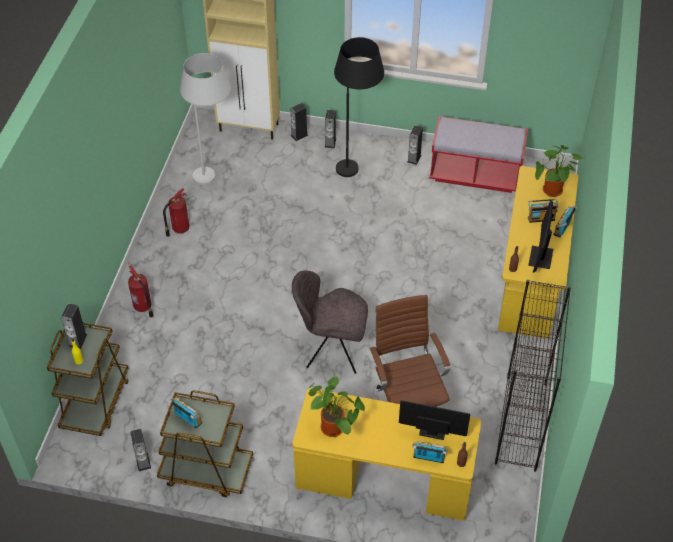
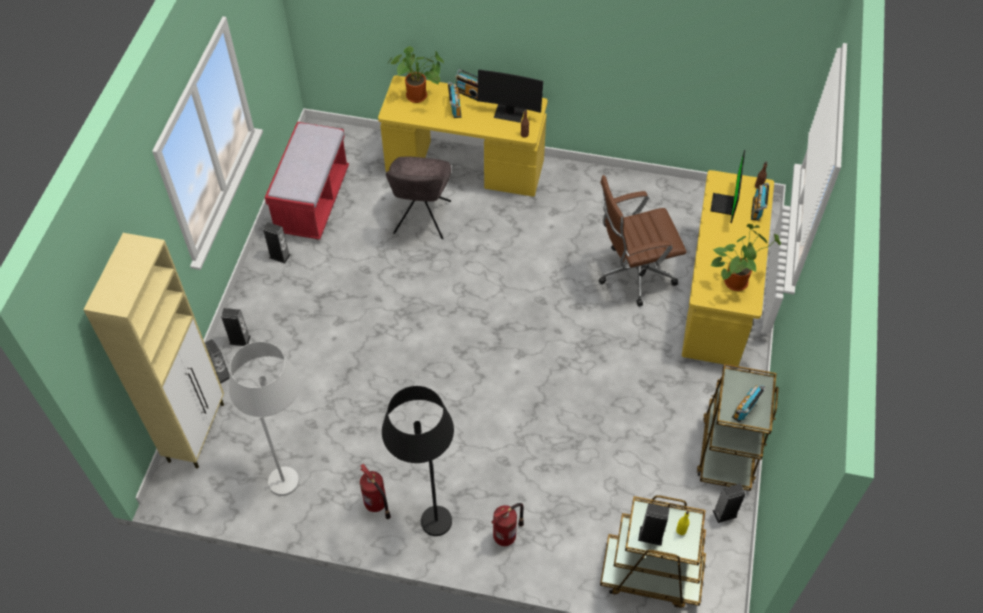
camera: 90 degrees left, 5 degrees up
(332, 350) = (563, 337): grey chair -> grey chair (421, 219)
(357, 163) = (281, 312): black floor lamp -> black floor lamp (426, 508)
(521, 423) = (641, 188): black bookcase -> none

